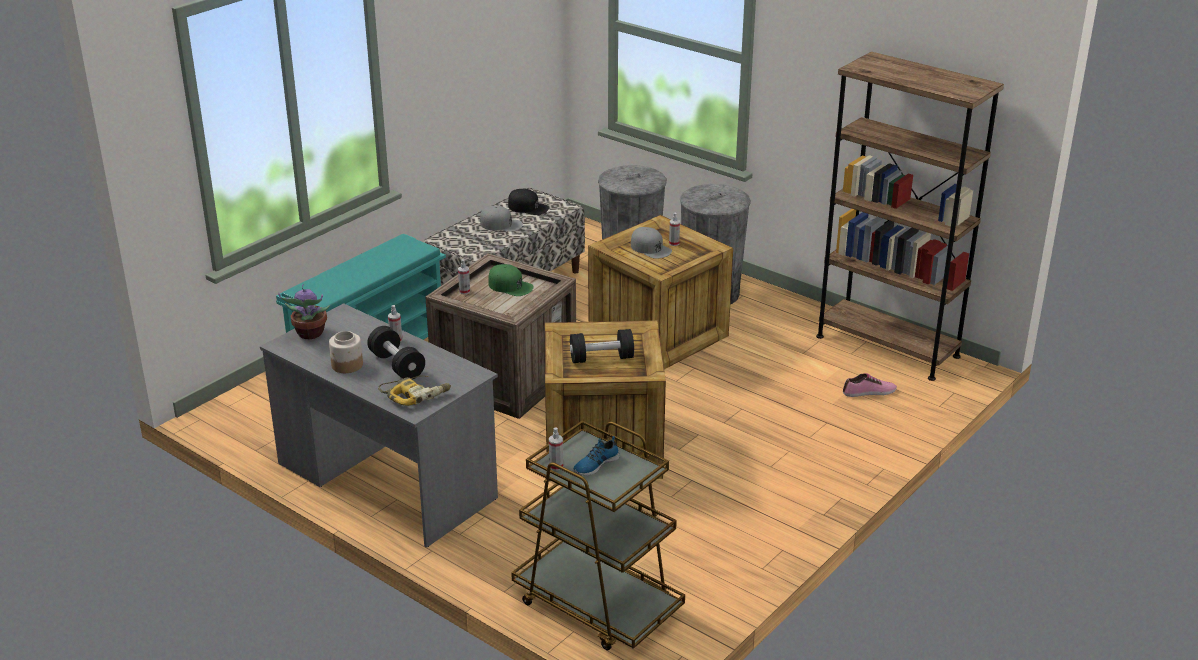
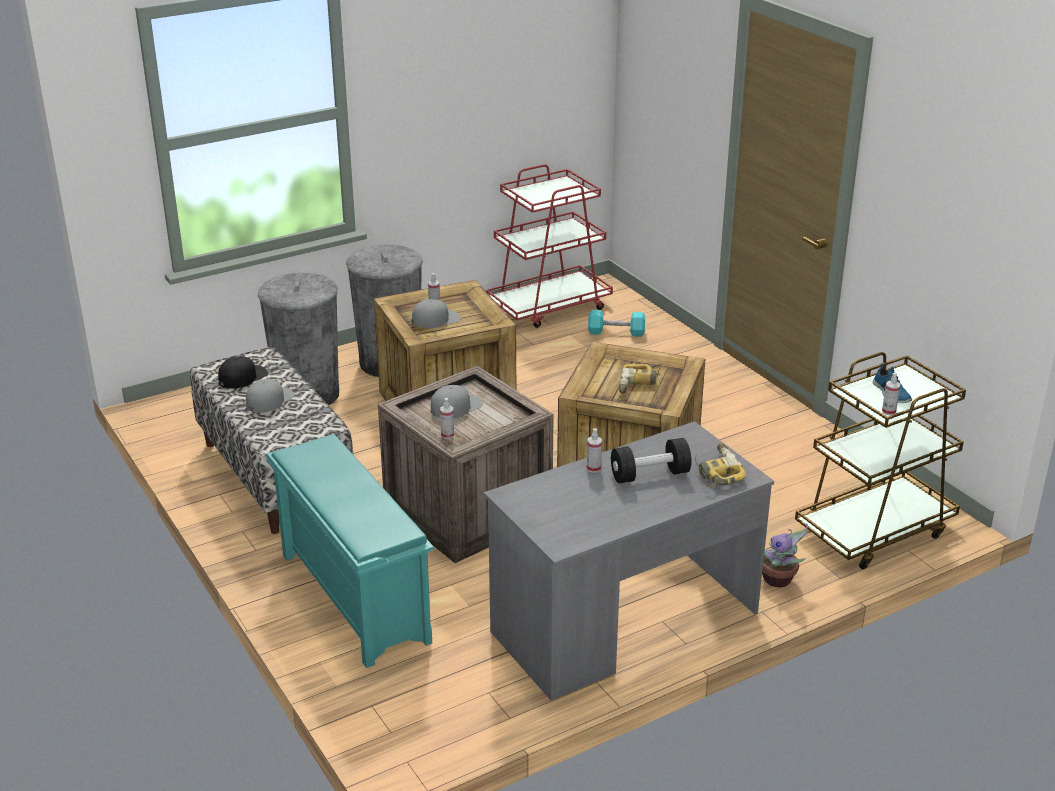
camera: 70 degrees left, 0 degrees up
(310, 334) = (547, 523): potted plant -> potted plant (779, 580)
(347, 365) = (634, 506): jar -> none
(510, 286) = (456, 406): green cap -> grey cap
(601, 358) = (639, 384): black dumbbell -> power drill
(869, 392) = (616, 332): shoe -> turquoise dumbbell
(887, 346) = (549, 306): brown bookcase -> red cart

